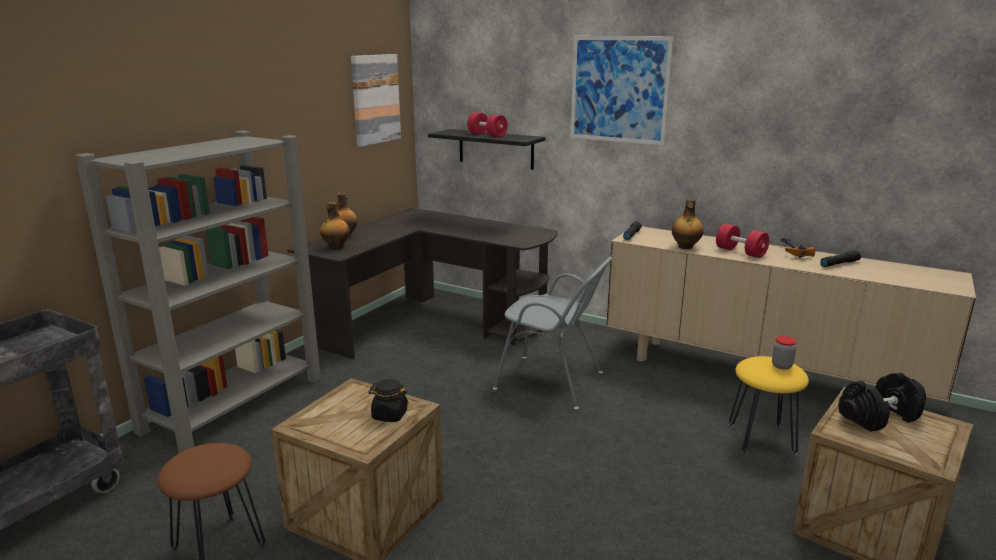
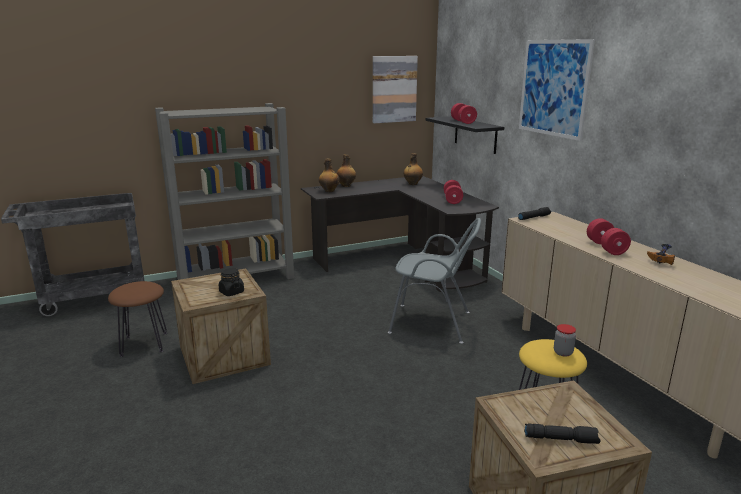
camera: 35 degrees right, 0 degrees up
(500, 231) = (452, 200): none -> red dumbbell
(553, 381) = (434, 323): grey chair -> grey chair turned 45 degrees counterclockwise
(685, 247) = (561, 234): bottle -> bottle (412, 184)
(839, 264) = (691, 276): black flashlight -> black flashlight (561, 439)
(878, 417) = (560, 410): black dumbbell -> none

